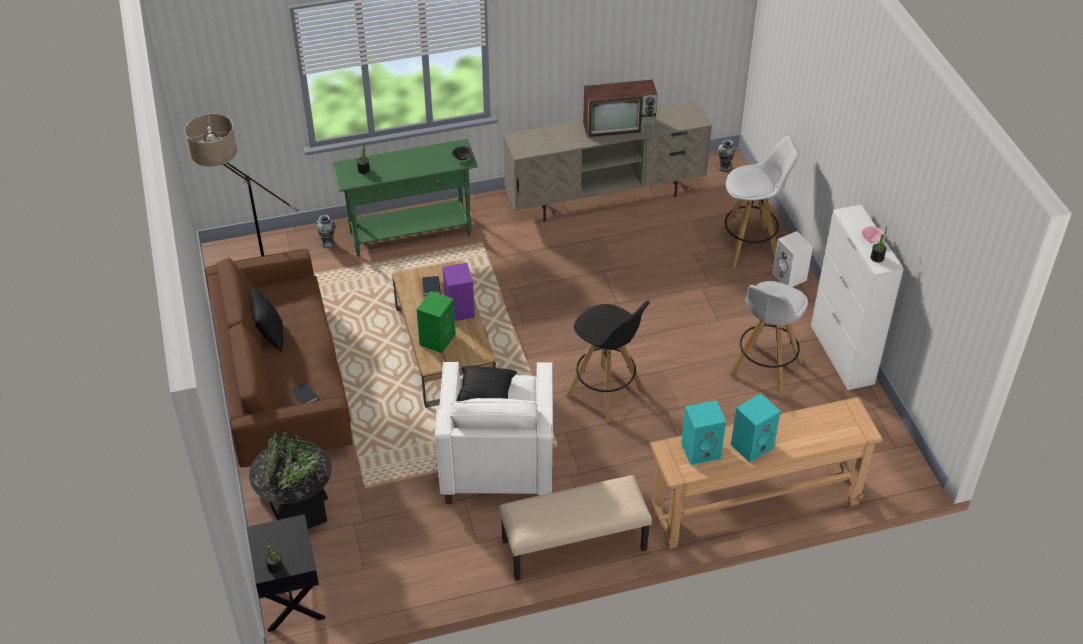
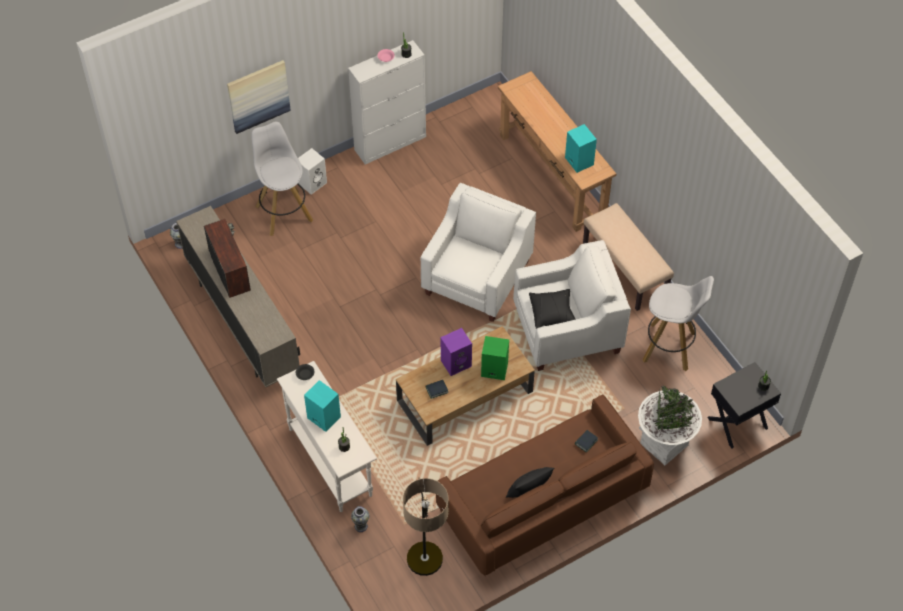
camera: 105 degrees left, 10 degrees up
(298, 514) = (664, 444): black planter -> white planter
(411, 234) = (330, 461): green console table -> white console table
(606, 394) = (477, 278): black stool -> white armchair
(752, 445) = (563, 135): turquoise speaker -> turquoise speaker (323, 417)
(764, 370) = (421, 186): white stool -> white stool (670, 347)
(817, 118) = (258, 96): none -> picture

